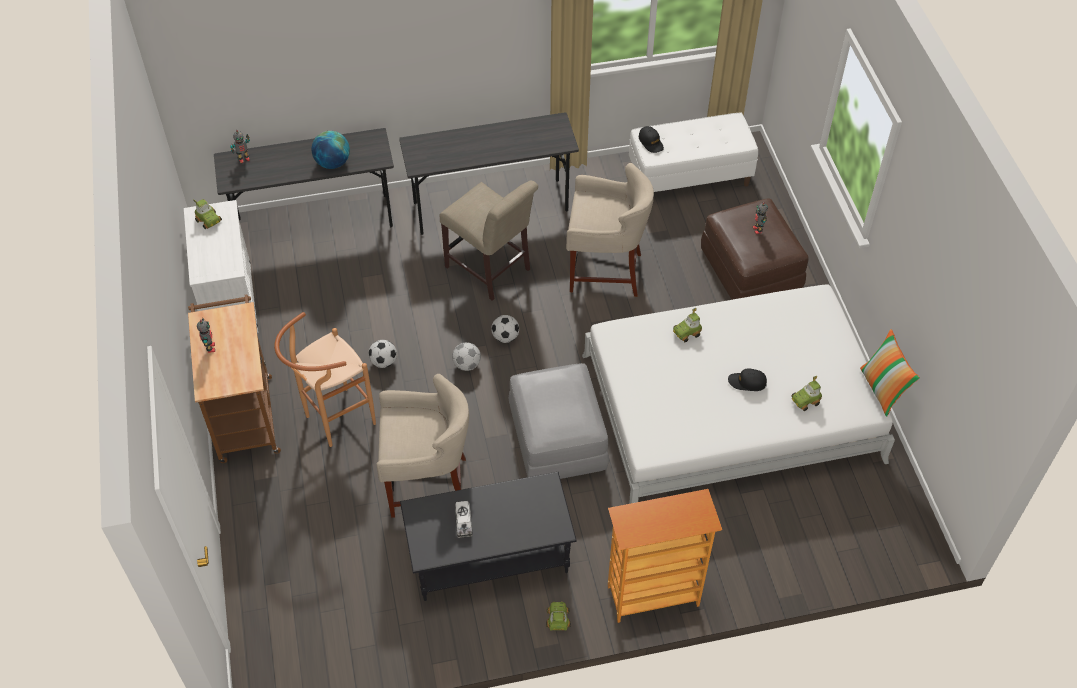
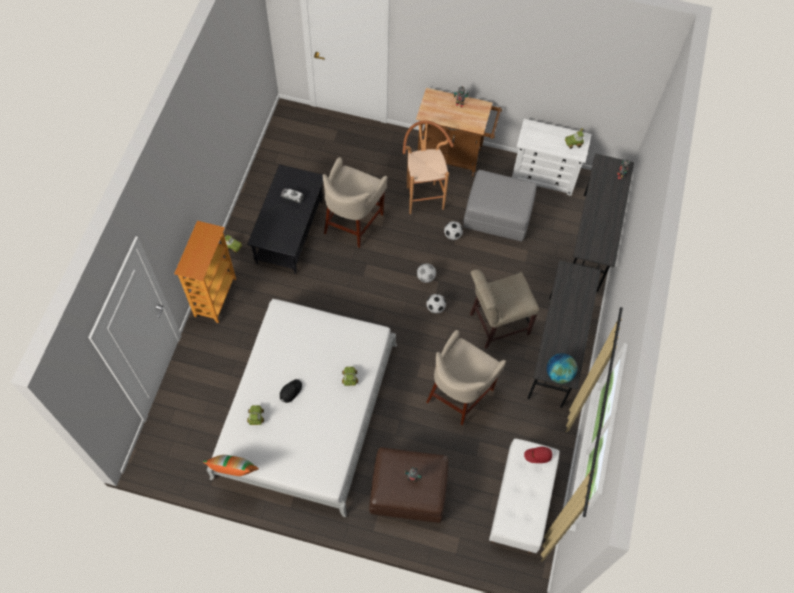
camera: 115 degrees right, 10 degrees up
(332, 163) = (593, 222): globe -> globe (559, 374)
(558, 440) = (342, 300): grey ottoman -> grey ottoman (497, 216)
(651, 142) = (538, 455): black cap -> red cap

